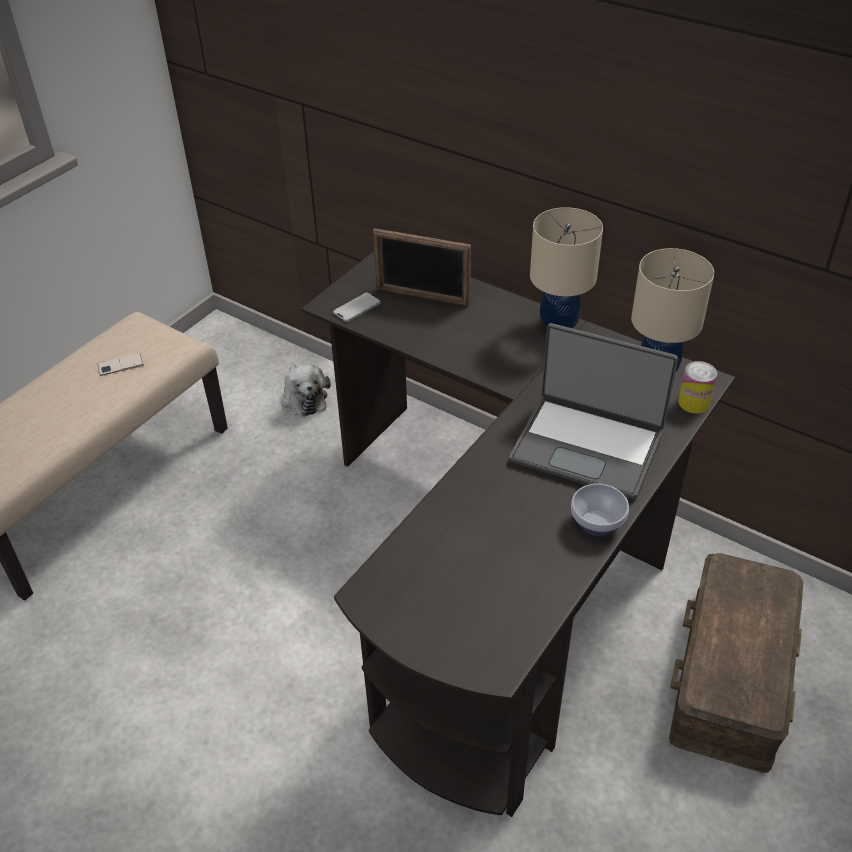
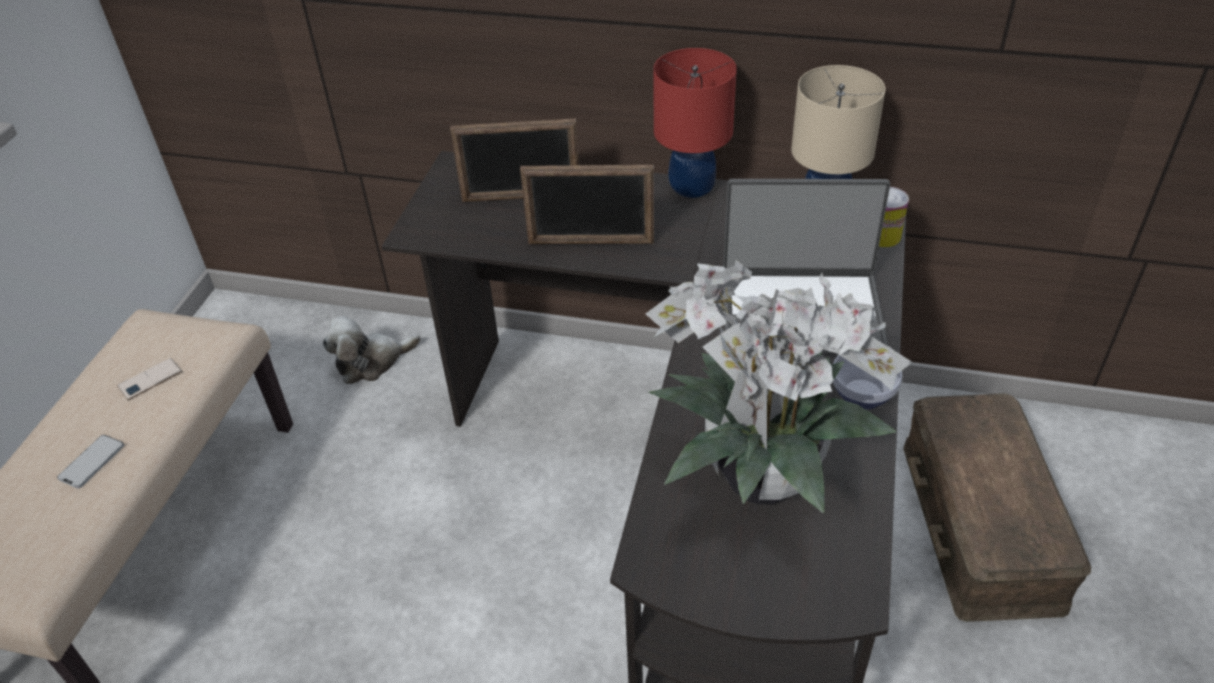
camera: 20 degrees left, 0 degrees up
(304, 397) = (371, 362): plush toy -> plush toy turned 105 degrees clockwise
(357, 308) = (450, 228): phone -> phone (92, 462)
(455, 346) = (591, 242): none -> picture frame
(476, 559) = (755, 478): none -> potted plant
(559, 322) = (691, 188): beige table lamp -> red table lamp

